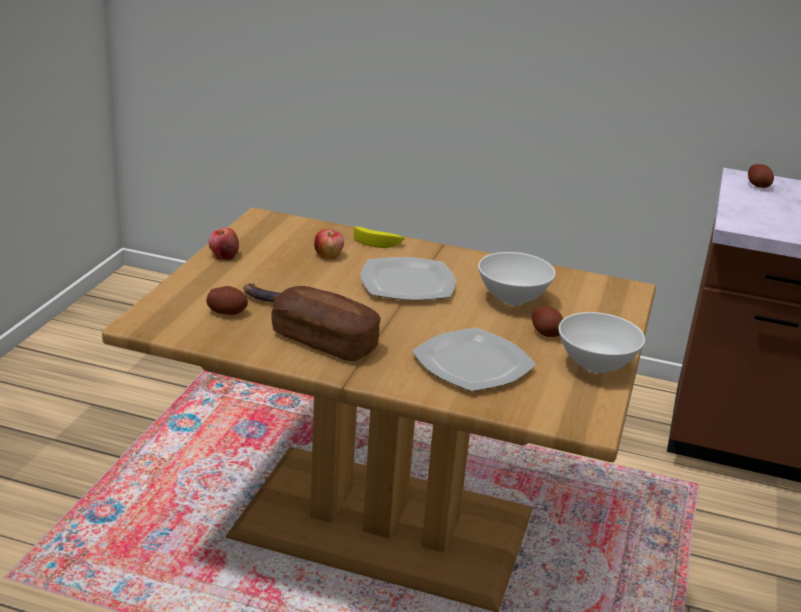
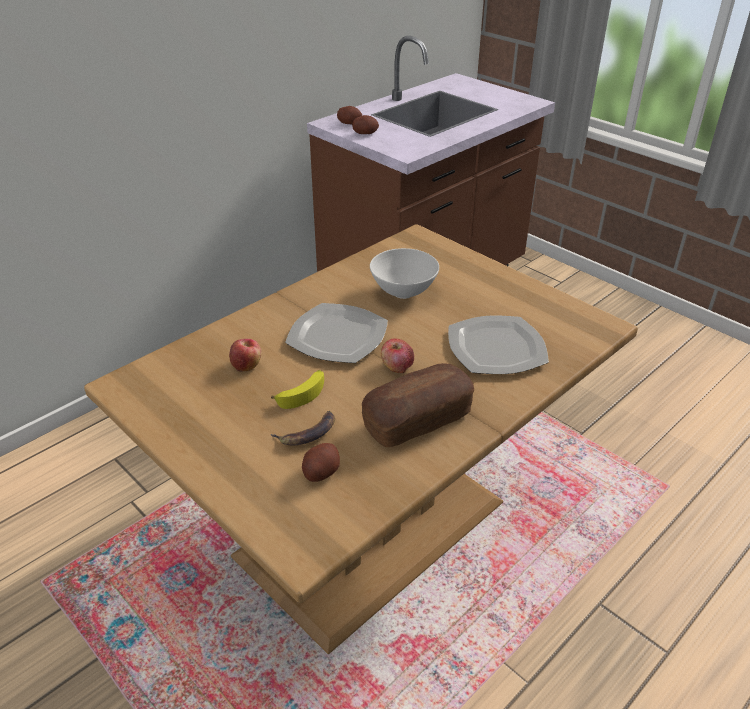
camera: 60 degrees left, 10 degrees up
(223, 255) = (188, 439): apple -> apple (397, 366)
(378, 242) = (243, 326): banana -> banana (302, 393)
(546, 333) = (465, 296): potato -> potato (365, 133)
(596, 367) = (526, 293): white bowl -> none

